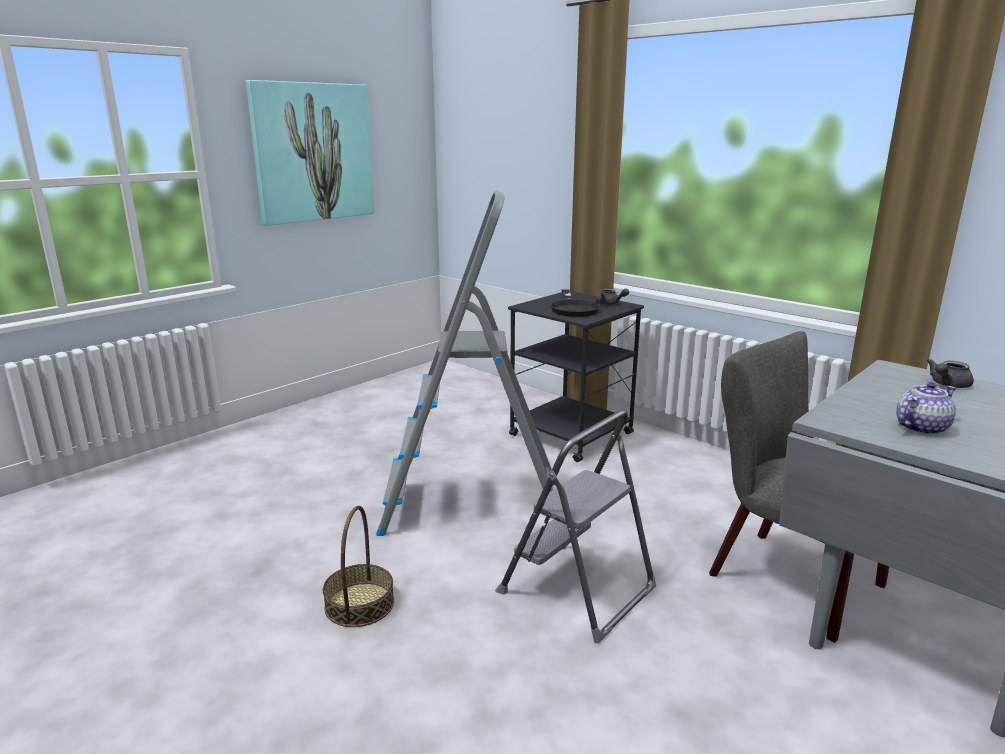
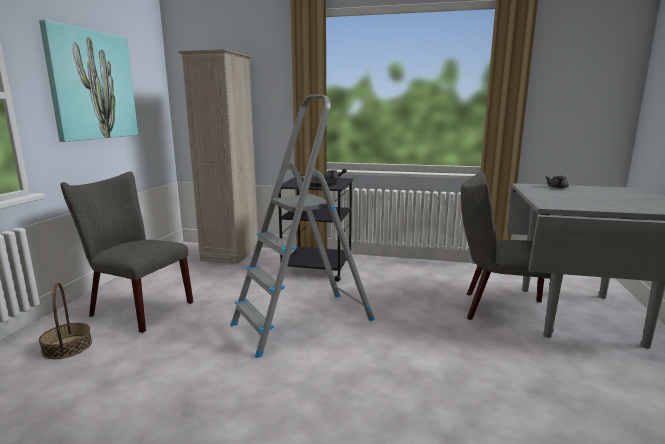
camera: 30 degrees left, 5 degrees down
(315, 438) = (136, 308): none -> grey chair
(360, 604) = (294, 405): basket -> basket (67, 347)
(479, 388) = (230, 254): none -> beige cabinet
(581, 592) = (418, 348): grey step ladder -> none
(920, 428) = (585, 202): teapot -> none

